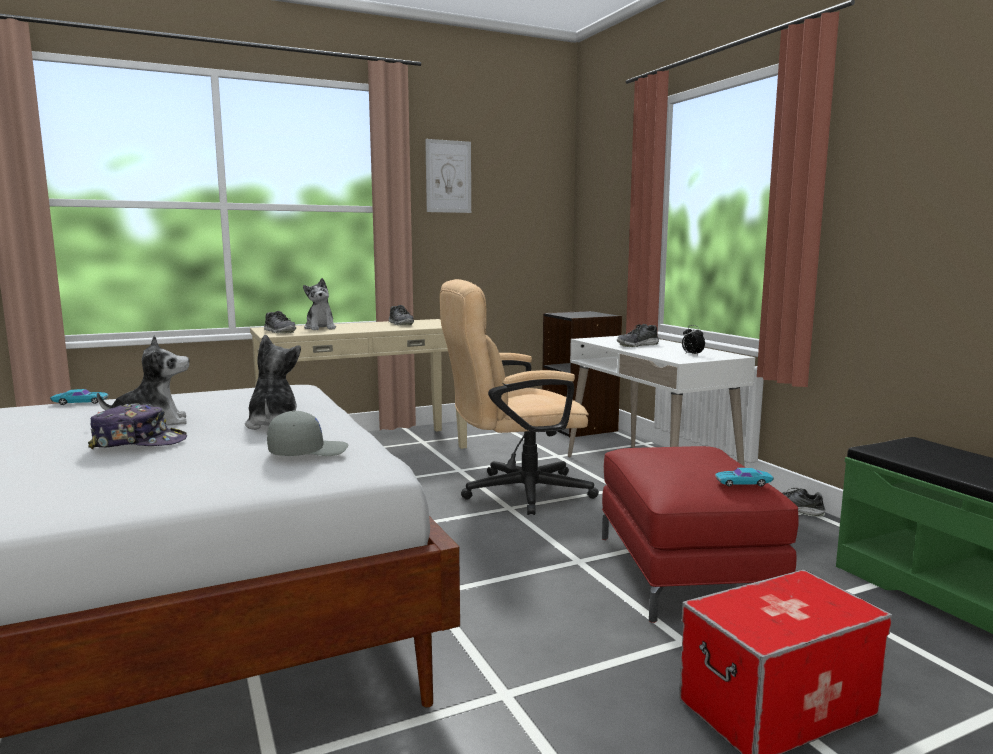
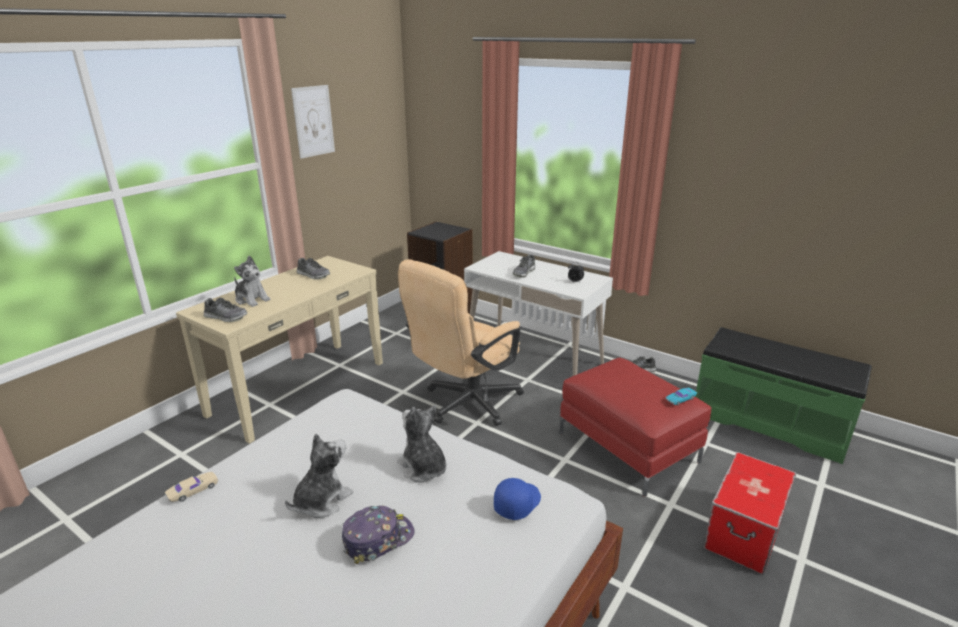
camera: 30 degrees left, 15 degrees up
(80, 402) = (193, 490): turquoise toy car -> beige toy car
(308, 452) = (517, 503): grey cap -> blue cap

